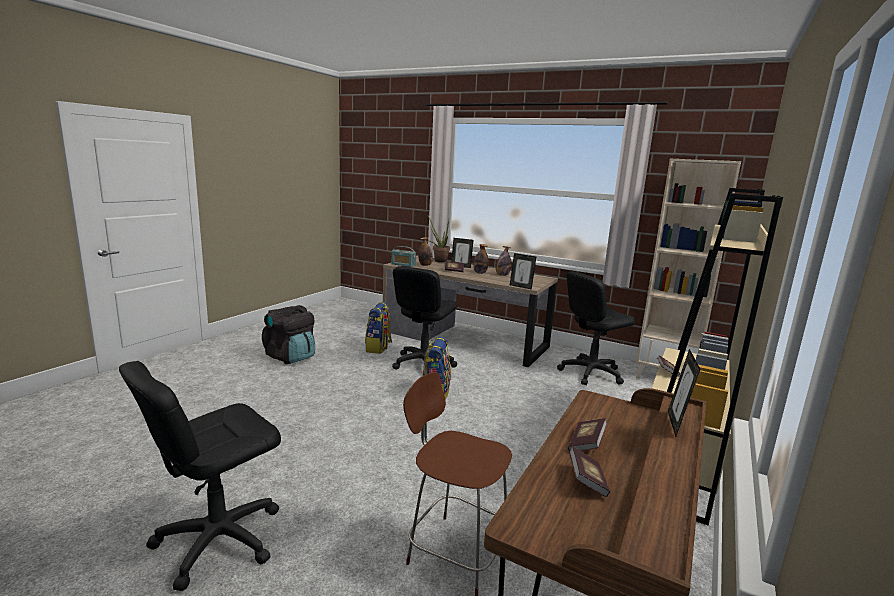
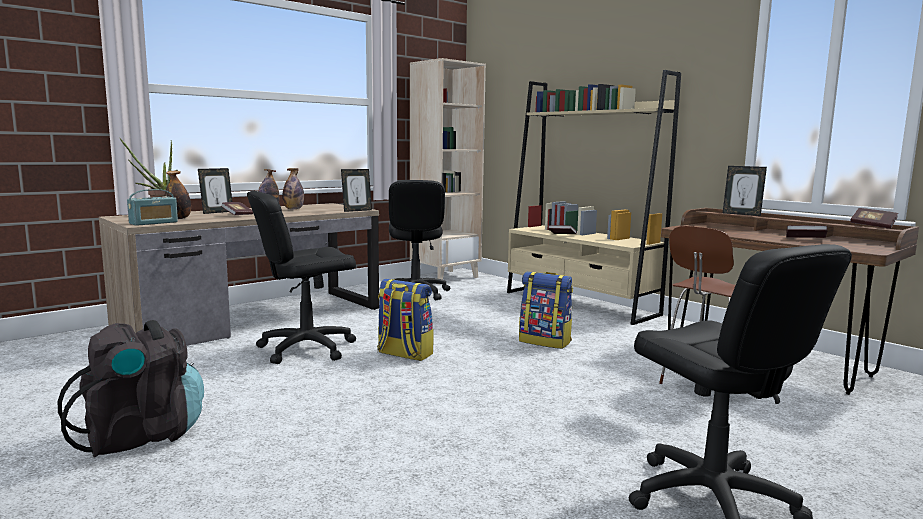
camera: 70 degrees left, 5 degrees down
(378, 348) = (207, 366): backpack -> backpack (545, 341)
(423, 363) = (306, 348): black office chair -> black office chair turned 105 degrees clockwise
(586, 444) = (755, 235): book -> book (872, 226)

